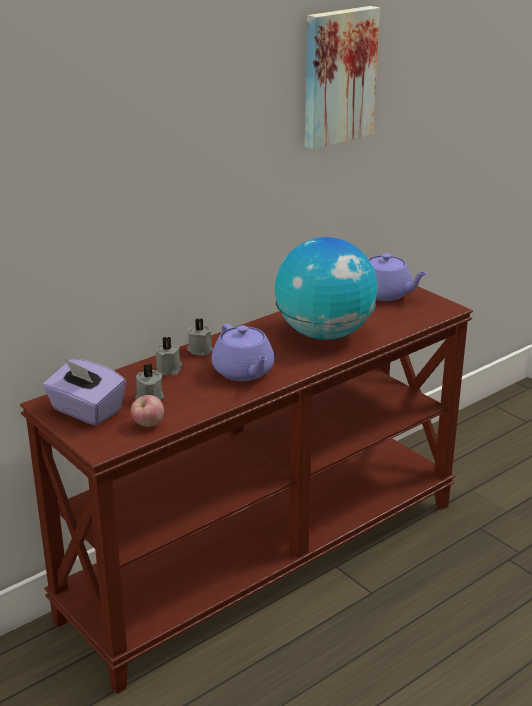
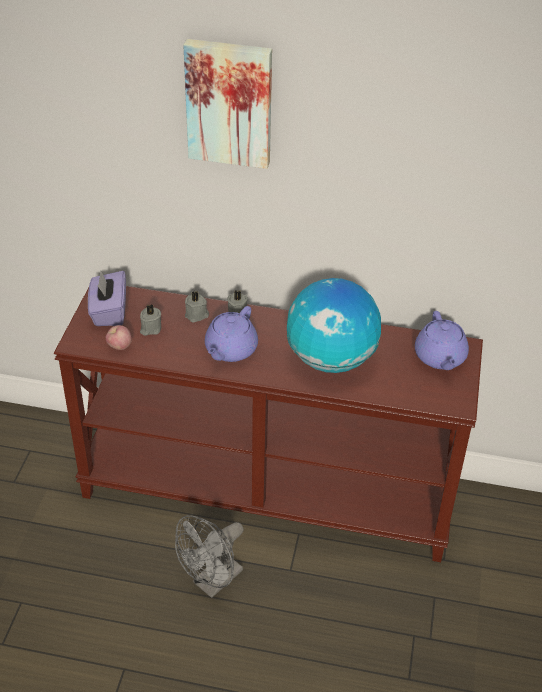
camera: 50 degrees right, 15 degrees up
(335, 651) = (213, 582): none -> grey fan
(337, 76) = (442, 148): picture -> picture (229, 102)

